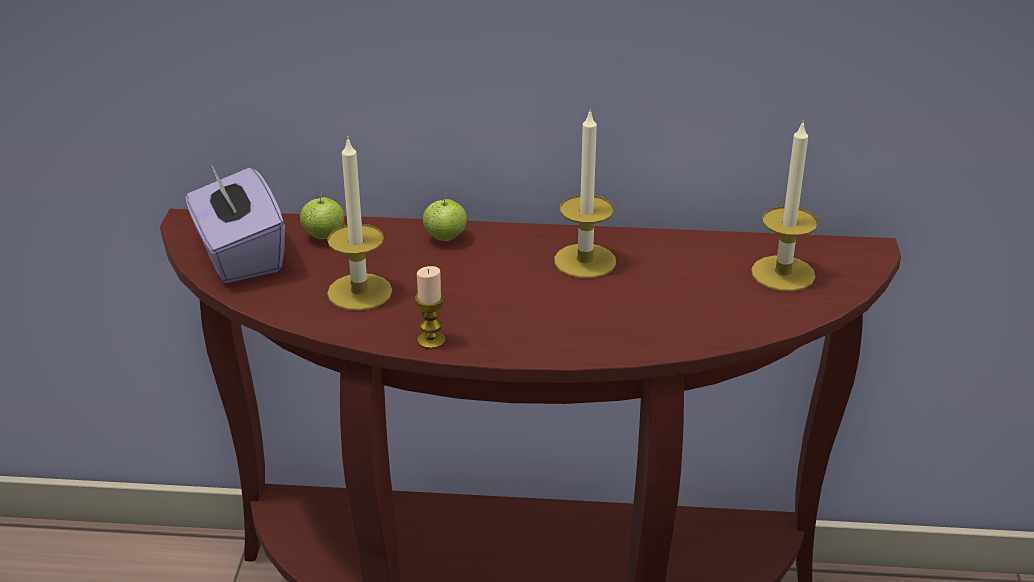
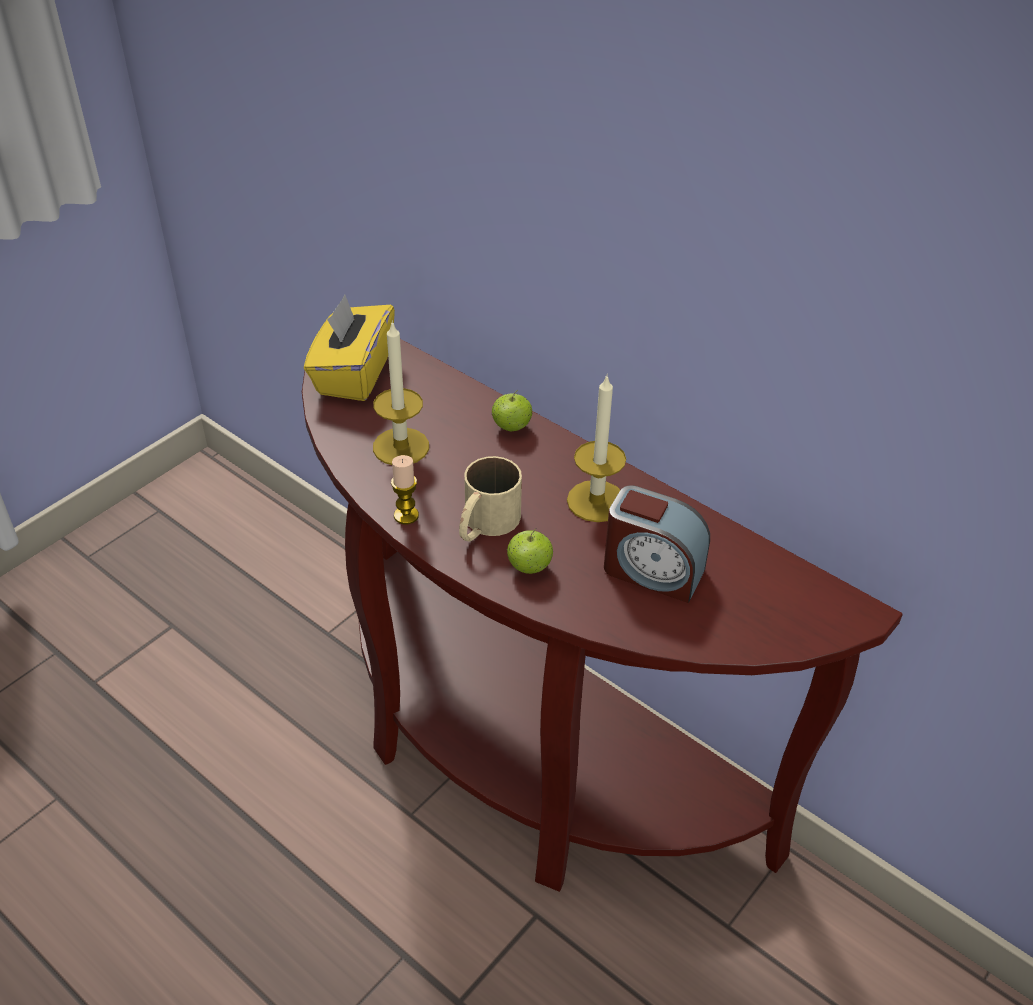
camera: 35 degrees right, 10 degrees up
(239, 255) = (353, 374): purple tissue box -> yellow tissue box
(323, 236) = (426, 384): apple -> apple (529, 567)
(511, 317) = (485, 525): none -> beige mug
(689, 289) = (652, 571): none -> alarm clock
(783, 273) = (751, 596): candle -> none

